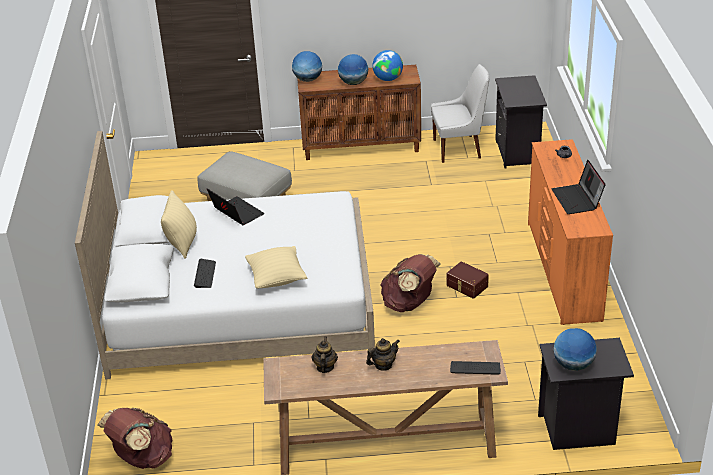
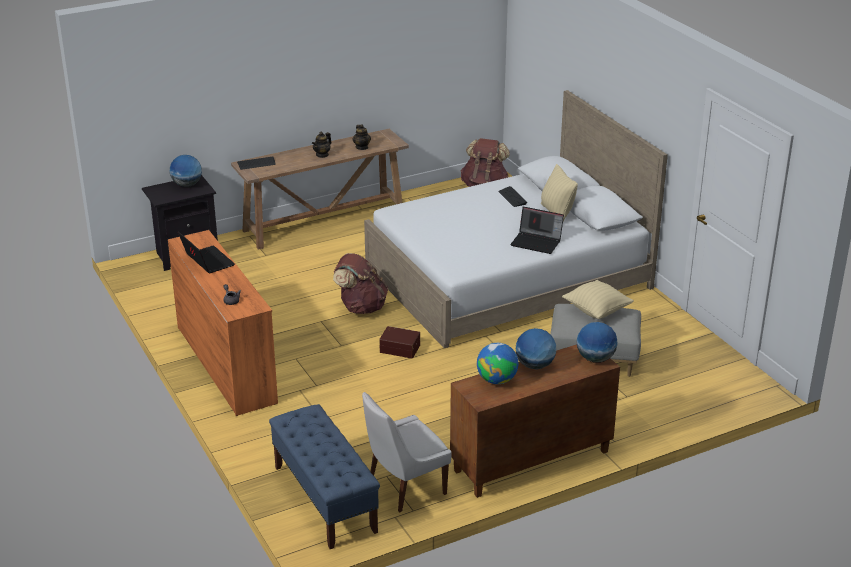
camera: 155 degrees right, 5 degrees down
(277, 278) = (451, 205): beige pillow -> beige pillow (597, 311)
(466, 286) = (315, 331): brown storage box -> brown storage box (400, 348)
(518, 152) = (324, 499): black nightstand -> blue bench

